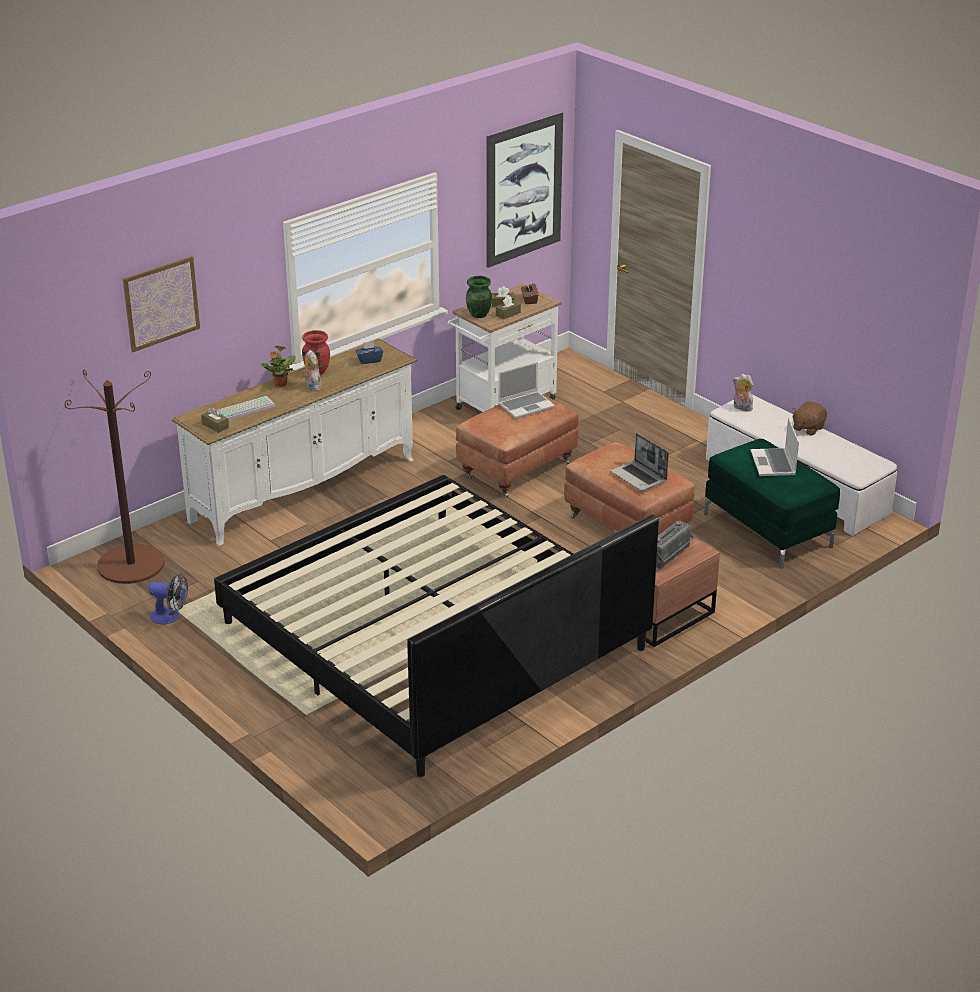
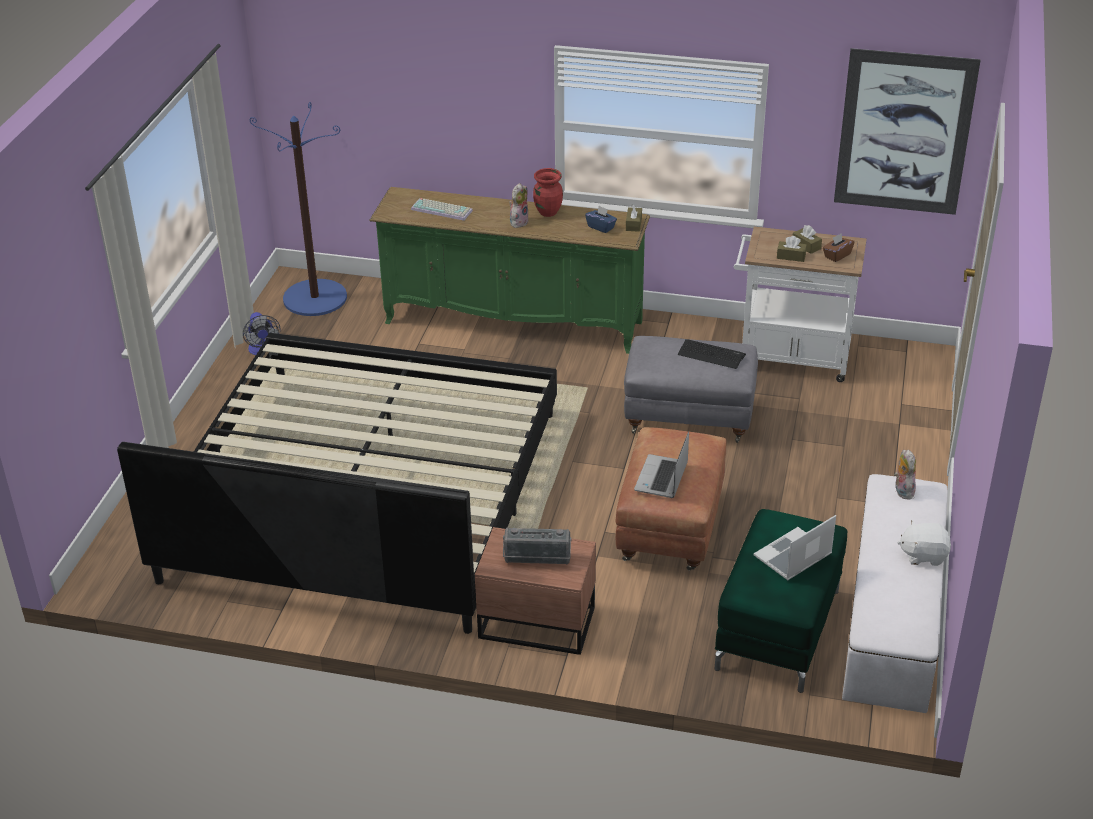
camera: 55 degrees right, 5 degrees up
(131, 564) = (315, 298): brown clothes rack -> blue clothes rack
(161, 302) = (402, 72): picture -> none
(215, 426) = (398, 209): brown tissue box -> brown tissue box (633, 224)
(280, 384) = (503, 206): potted plant -> none
(305, 490) = (513, 323): white dresser -> green dresser
(479, 315) = (766, 242): green vase -> none
(517, 469) = (689, 417): brown ottoman -> grey ottoman
(526, 405) = (711, 355): laptop -> keyboard
(808, 428) = (923, 555): brown plush toy -> white plush toy

